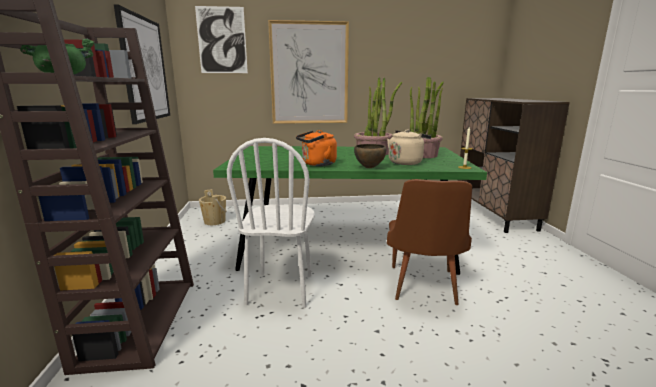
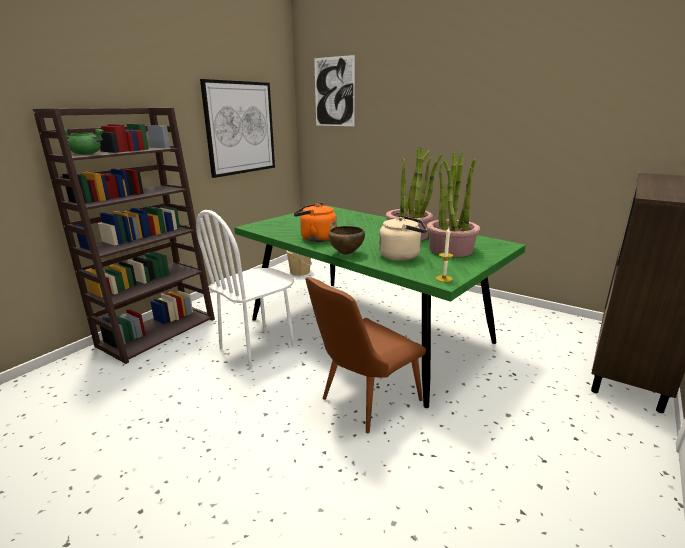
camera: 40 degrees right, 5 degrees up
(309, 74) = (415, 128): picture -> none

